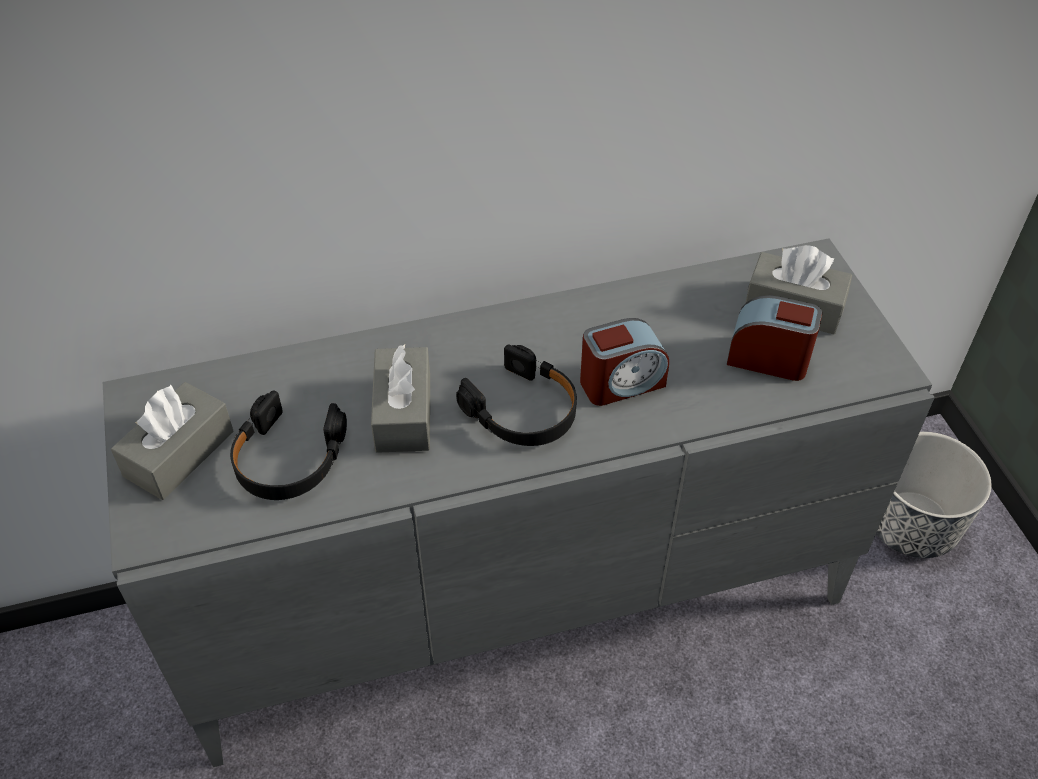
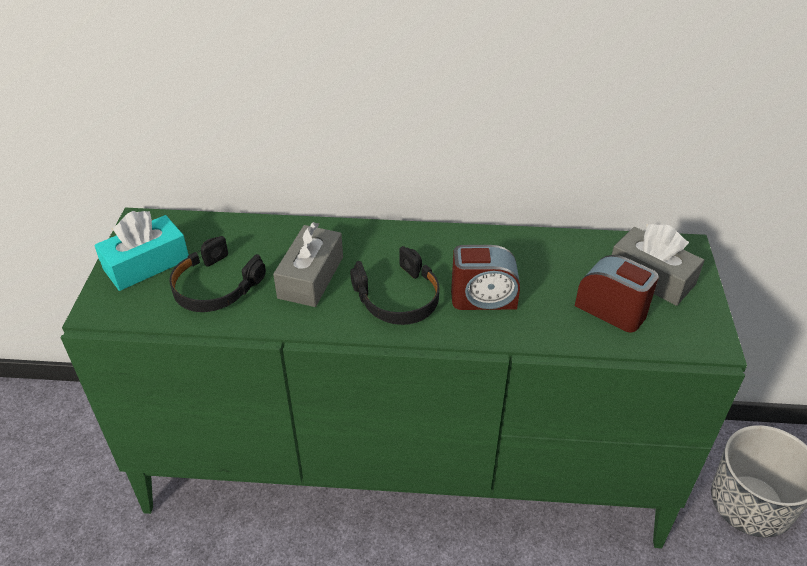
camera: 20 degrees right, 5 degrees down
(179, 453) = (146, 264): grey tissue box -> turquoise tissue box
(520, 602) = (405, 467): grey dresser -> green dresser

